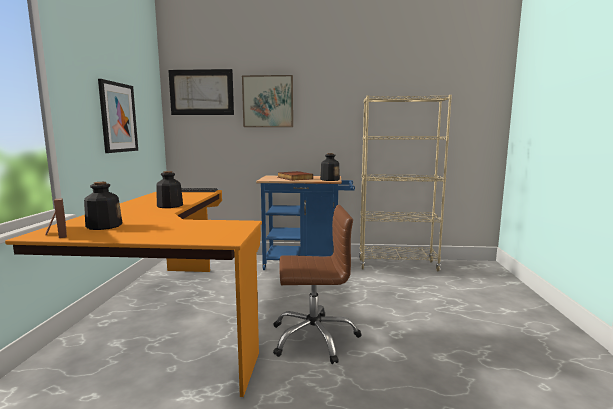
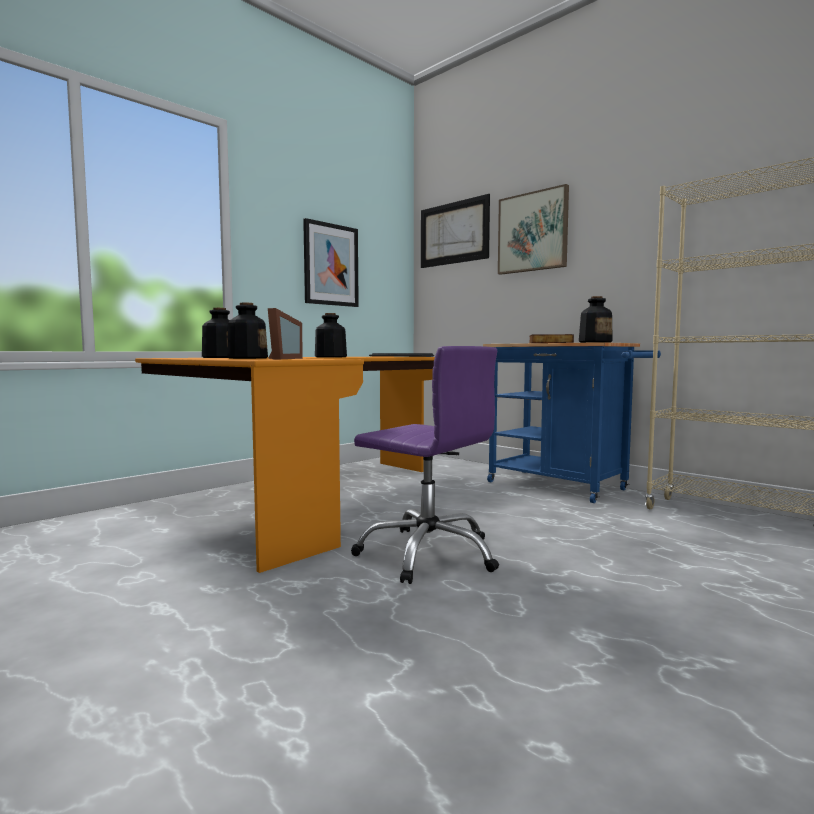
camera: 40 degrees right, 5 degrees down
(56, 233) = (175, 357): picture frame -> picture frame (280, 359)
(160, 229) = (247, 358): none -> bottle
(314, 337) = (428, 554): brown office chair -> purple office chair

